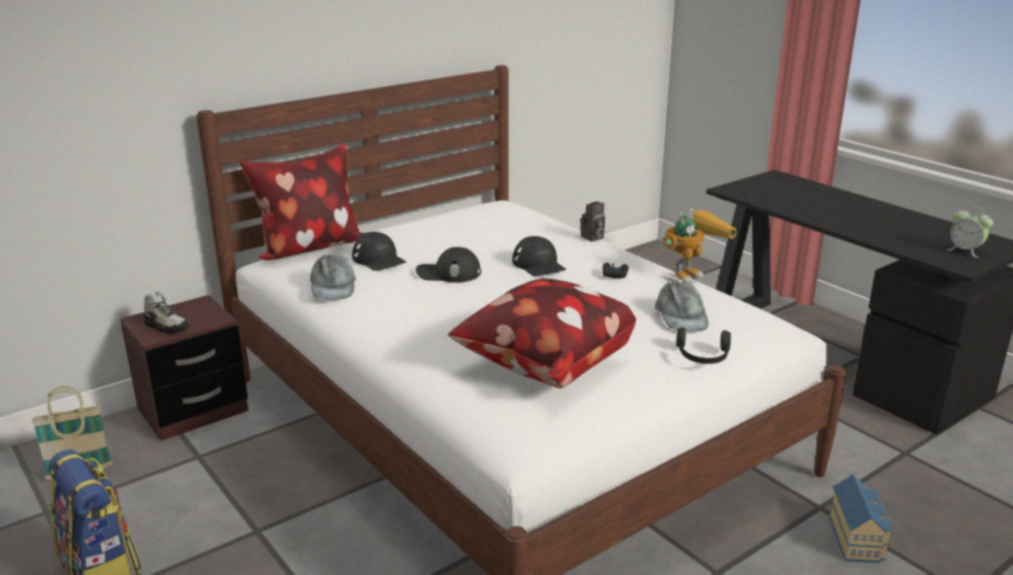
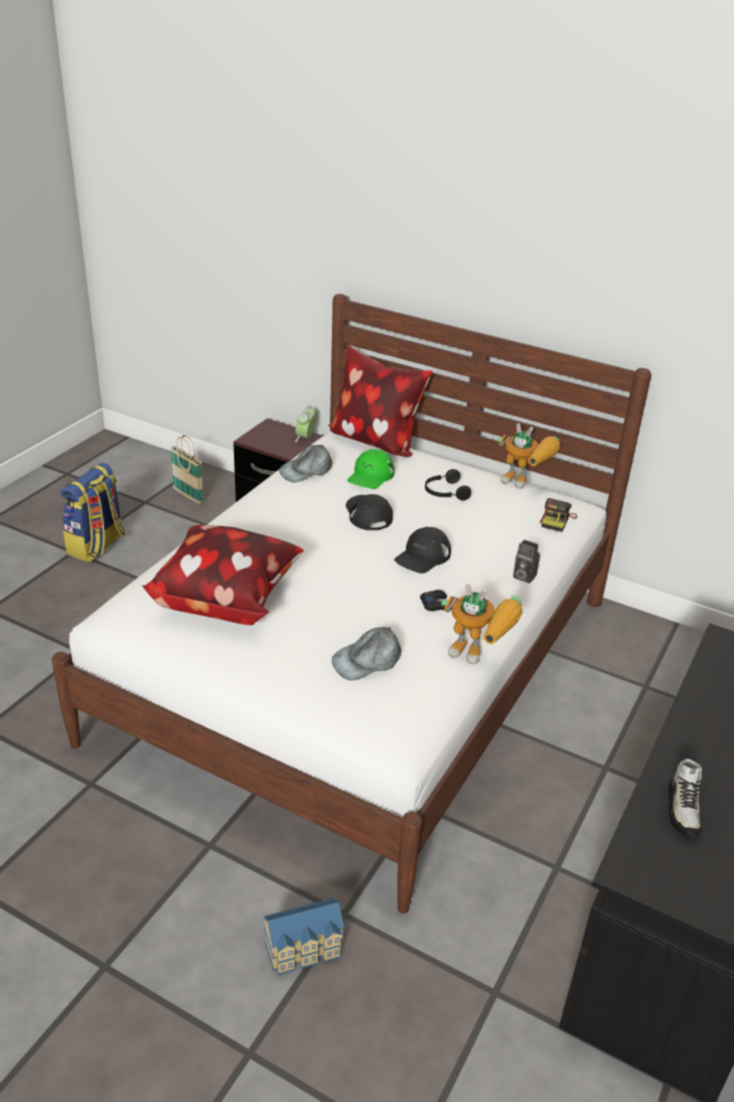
camera: 65 degrees right, 10 degrees up
(166, 326) = (266, 438): shoe -> shoe (683, 810)
(379, 259) = (370, 476): black cap -> green cap
(454, 209) = (525, 483): none -> toy robot
(522, 210) = (556, 520): none -> camera
(702, 356) = (292, 686): black headphones -> black headphones (445, 492)
(965, 251) = (692, 877): alarm clock -> alarm clock (305, 438)

